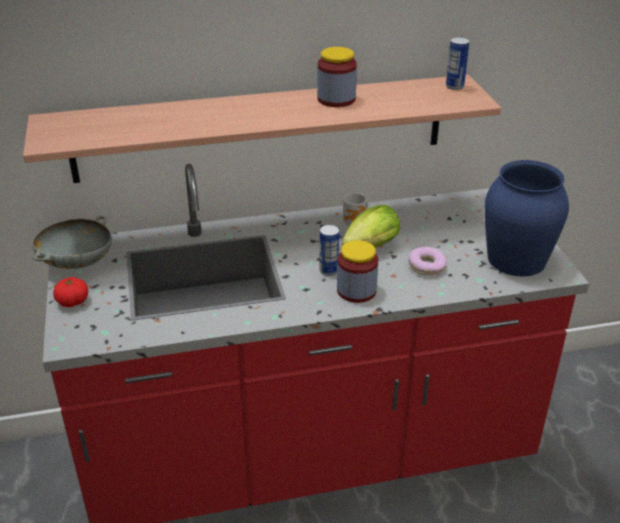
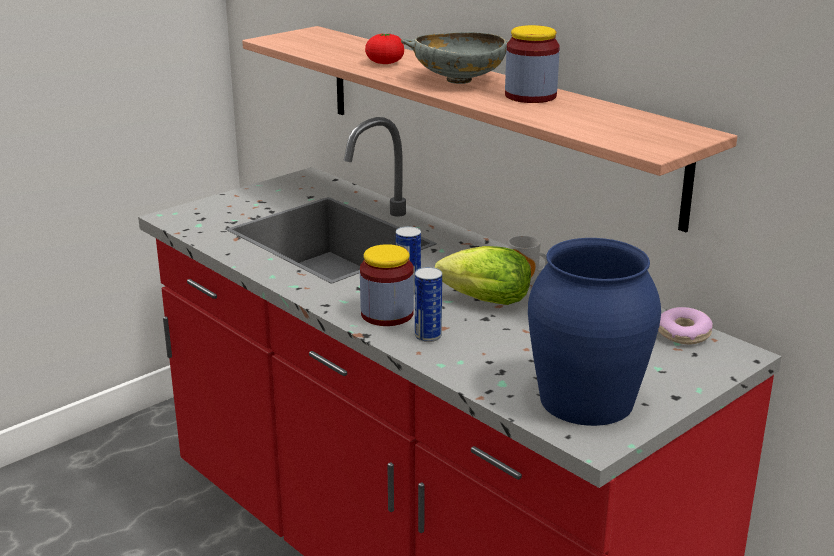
camera: 60 degrees right, 10 degrees down
(73, 301) = (229, 201): tomato -> tomato (385, 63)
(76, 262) = (288, 185): grey bowl -> grey bowl (459, 80)
(426, 266) = (488, 343): donut -> donut (683, 334)
(454, 86) = (677, 134): can -> can (428, 336)

